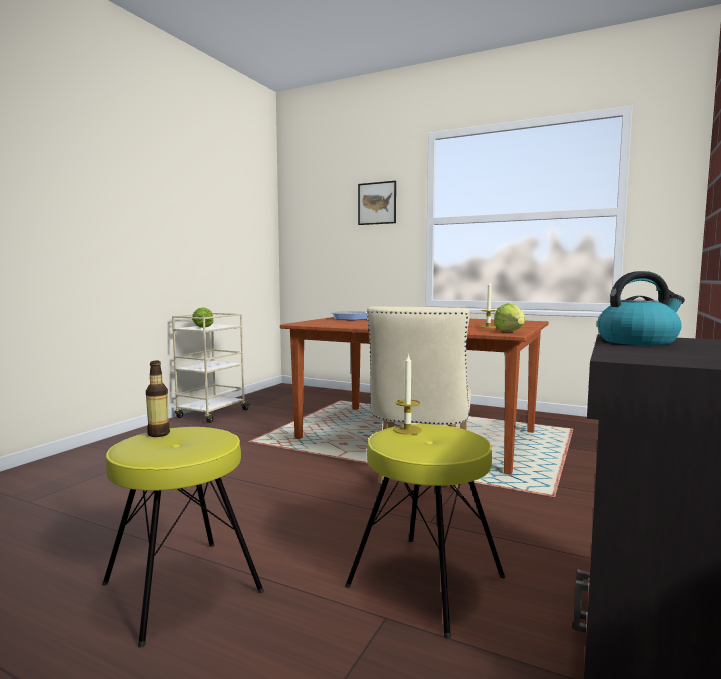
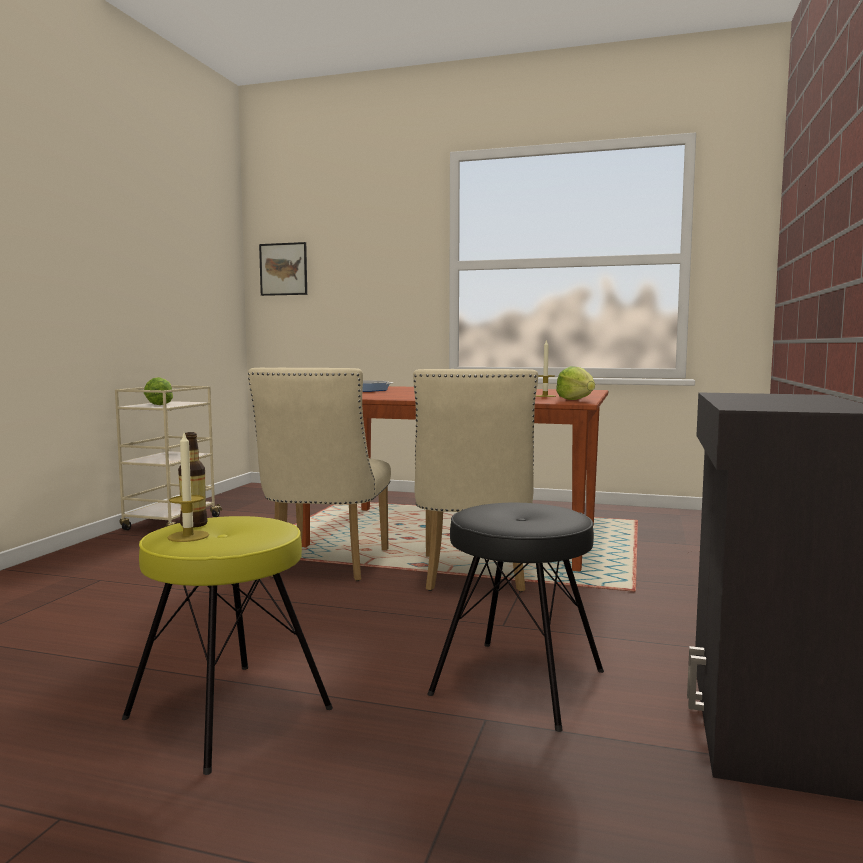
camera: 10 degrees left, 0 degrees up
(308, 456) = (325, 566): none -> beige chair
(377, 203) = (383, 241): picture -> picture (283, 269)
(407, 430) = (492, 508): candle -> candle (188, 536)
(426, 582) = (519, 683): yellow stool -> black stool
(638, 341) = (746, 396): kettle -> none

